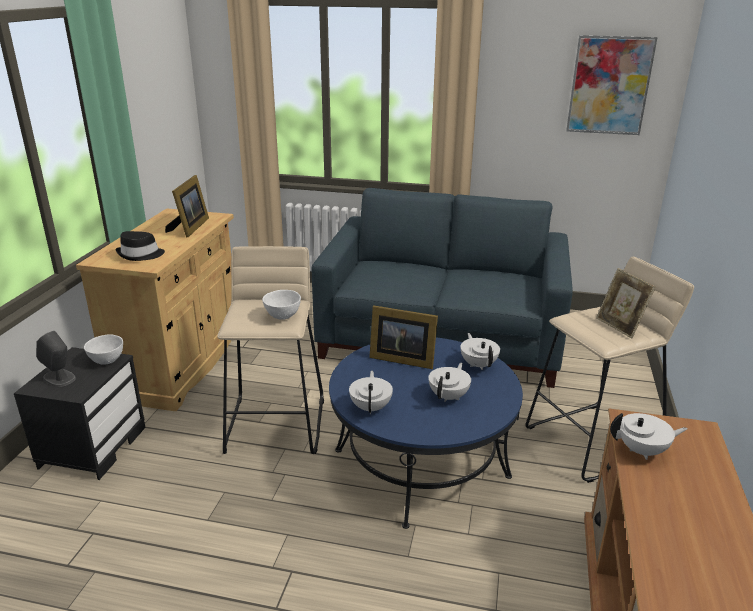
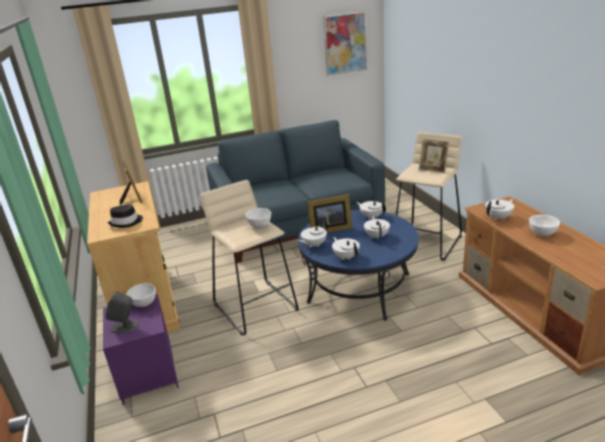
camera: 30 degrees left, 0 degrees up
(93, 446) = (147, 373): black nightstand -> purple nightstand
(355, 372) = (314, 245): none -> white teapot
(683, 517) = (542, 234): none -> white bowl

